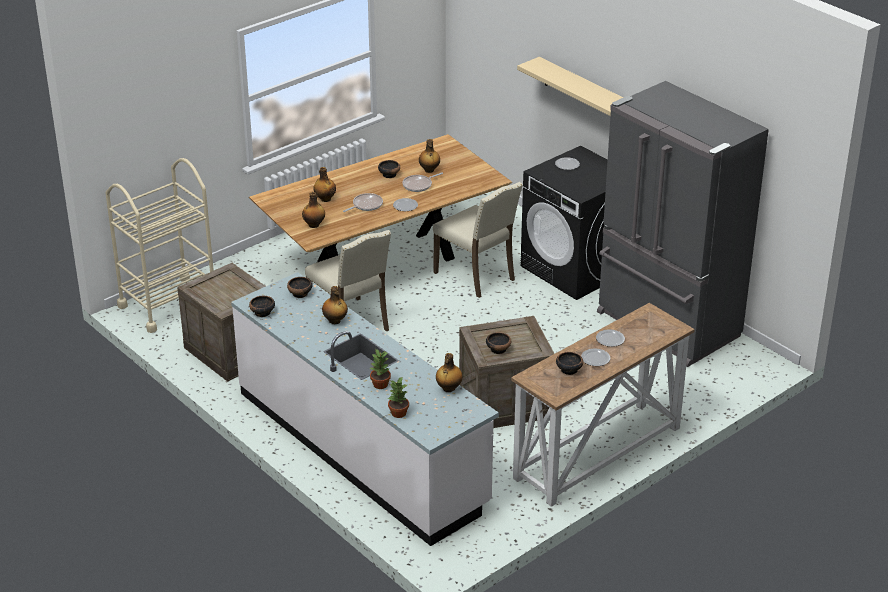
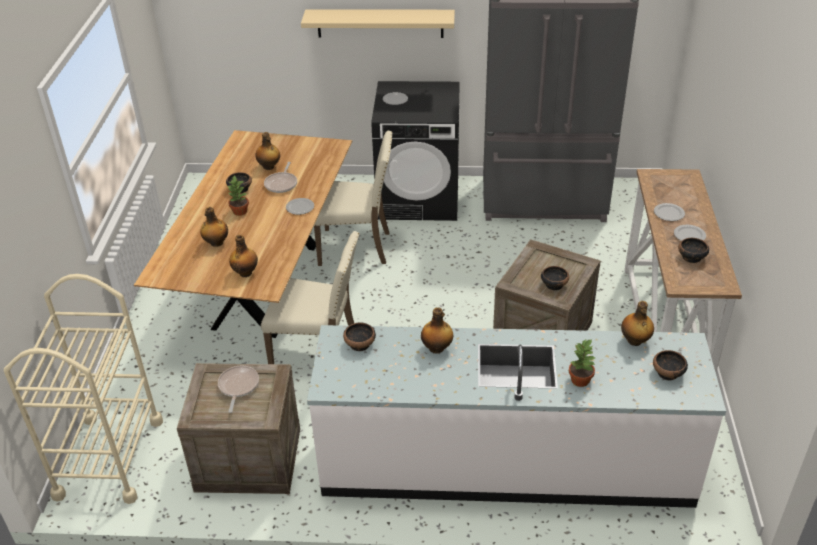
camera: 45 degrees left, 5 degrees up
(262, 313) = (357, 389): bowl -> bowl (668, 373)
(366, 205) = (264, 227): frying pan -> frying pan (238, 386)
(398, 413) = (642, 396): potted plant -> potted plant (239, 211)

